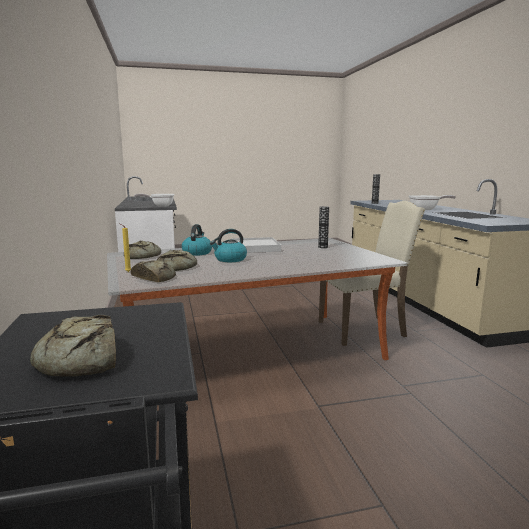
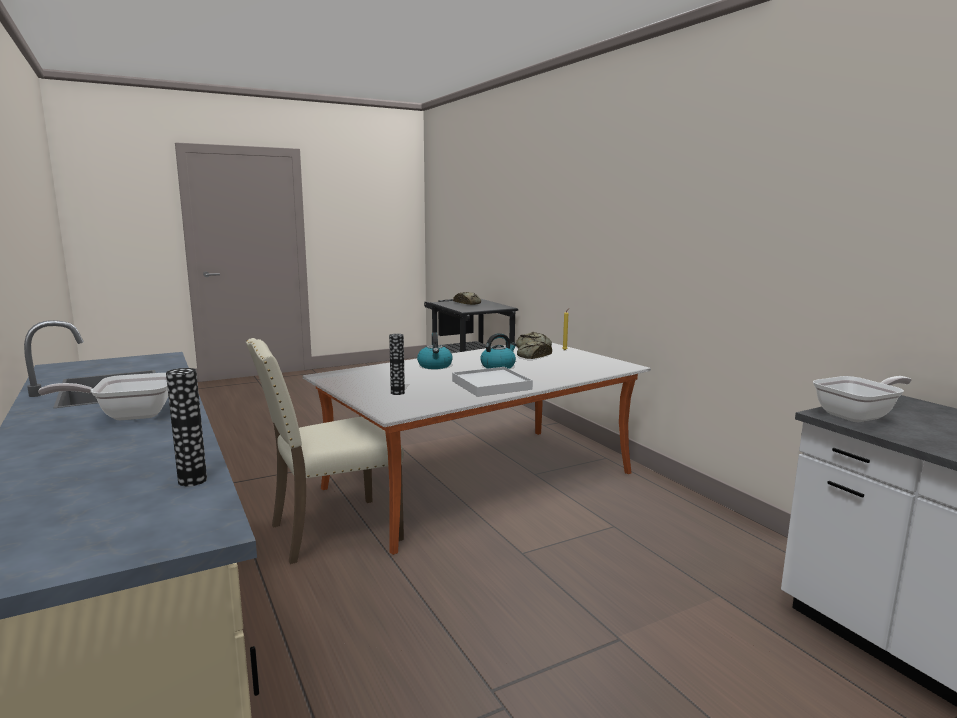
camera: 165 degrees right, 0 degrees up
(142, 256) = (597, 364): bread -> none
(197, 253) = (550, 372): kettle -> kettle (435, 366)

